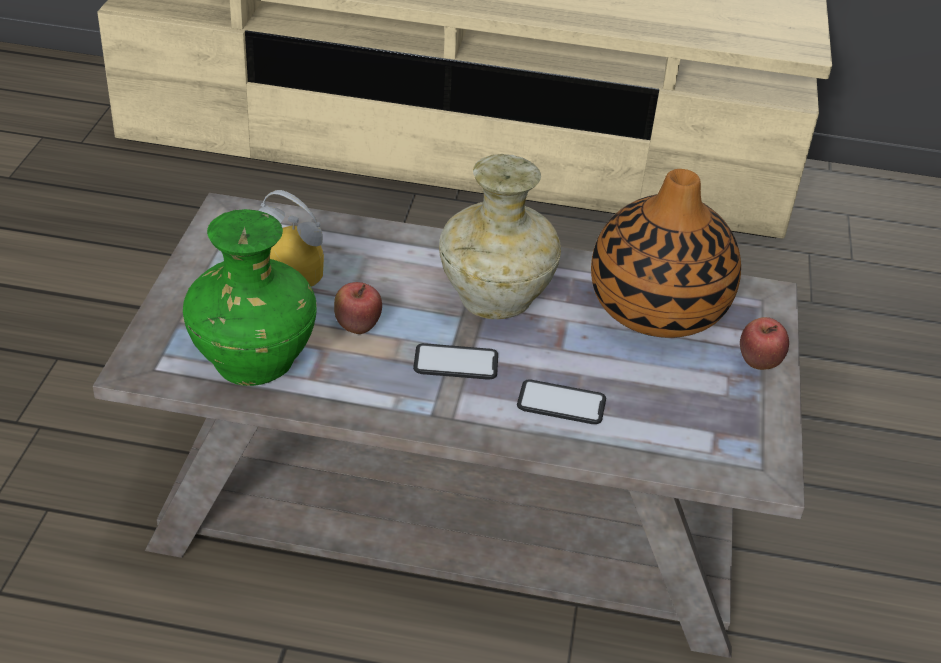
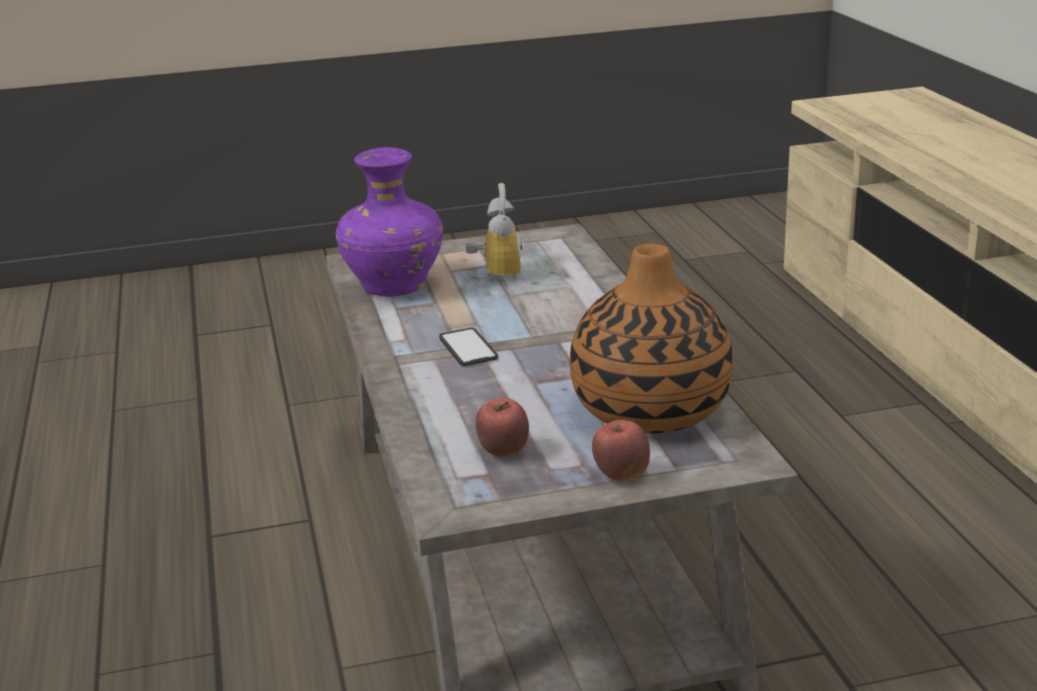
camera: 70 degrees right, 15 degrees down
(252, 364) = (393, 287): green vase -> purple vase
(357, 328) = (472, 306): apple -> apple (503, 452)
(493, 300) = (569, 342): beige vase -> none
(561, 403) = (459, 398): phone -> none

